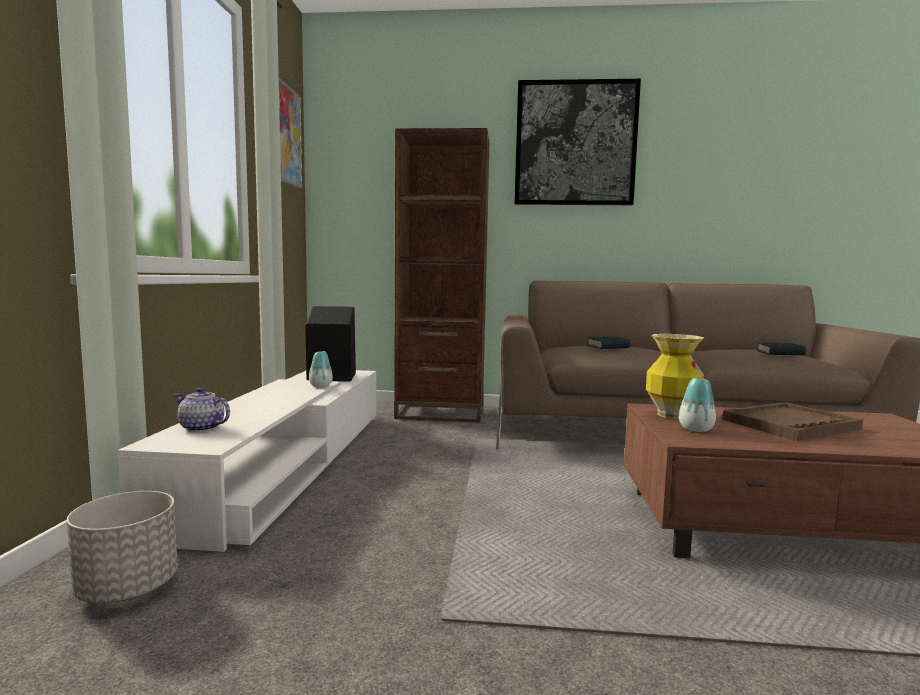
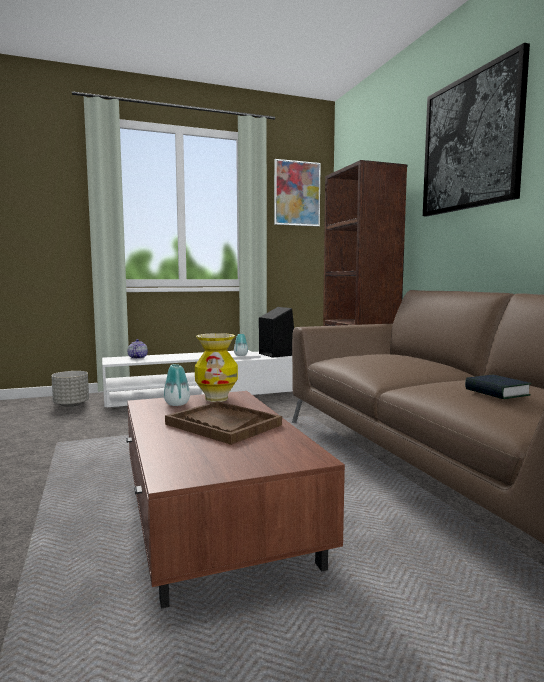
camera: 65 degrees right, 0 degrees up
(608, 347) = (377, 356): book -> none

